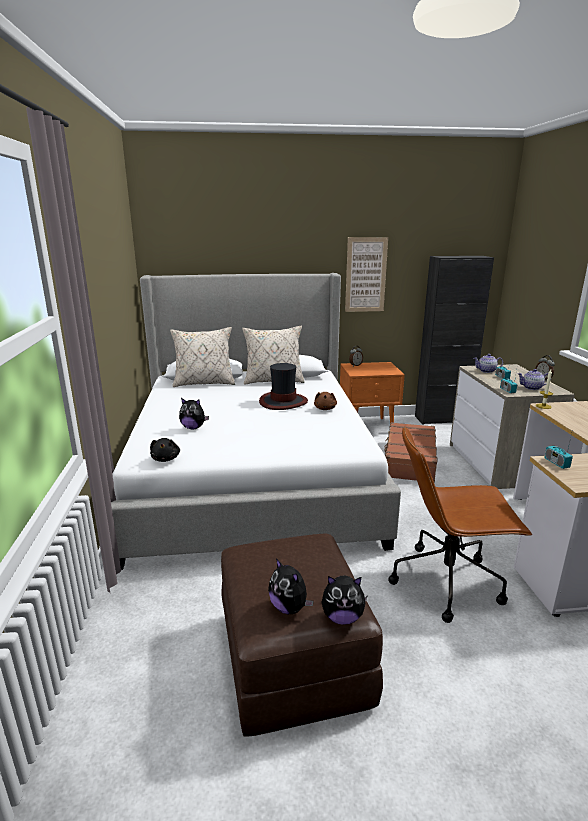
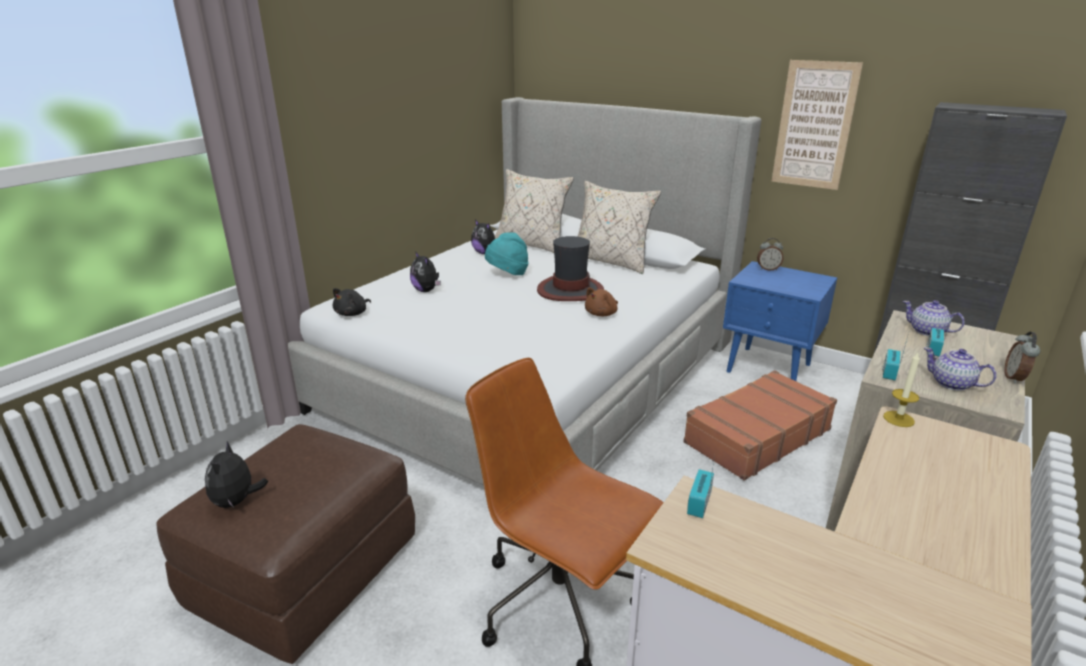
camera: 40 degrees right, 5 degrees up
(226, 403) = (507, 274): none -> turquoise hat
(342, 617) = (255, 538): plush toy -> plush toy (485, 253)
(368, 426) = (769, 368): orange nightstand -> blue nightstand

